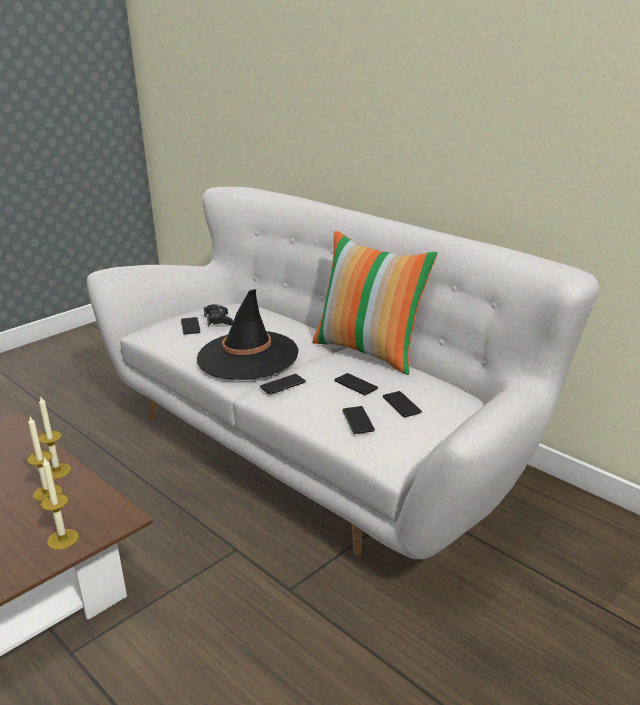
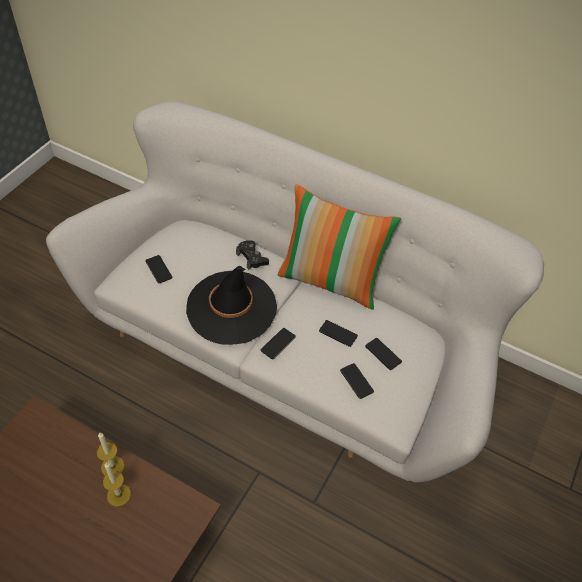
camera: 20 degrees left, 25 degrees up
(63, 539) = (160, 544): candle -> none
(218, 320) = (181, 256): black game controller -> black game controller (252, 258)

